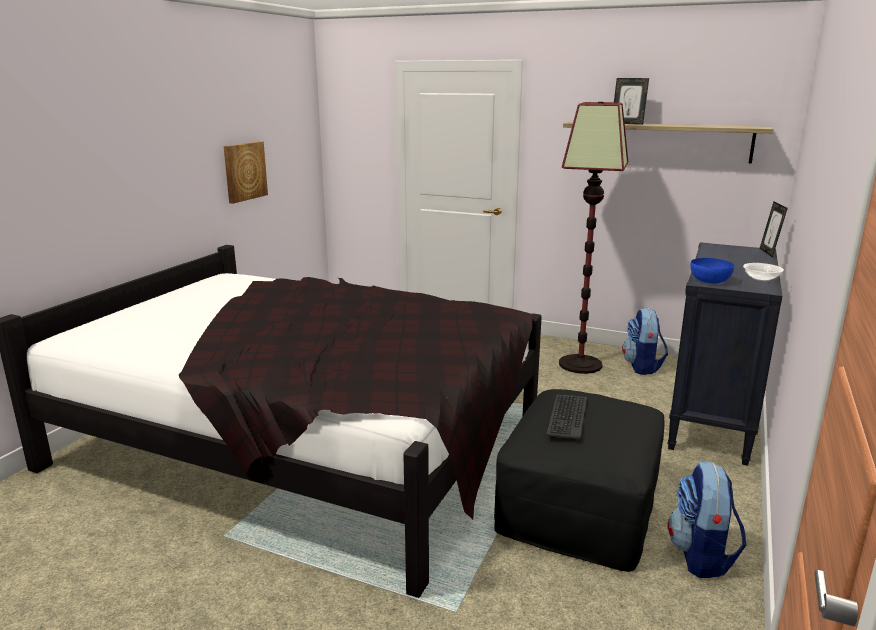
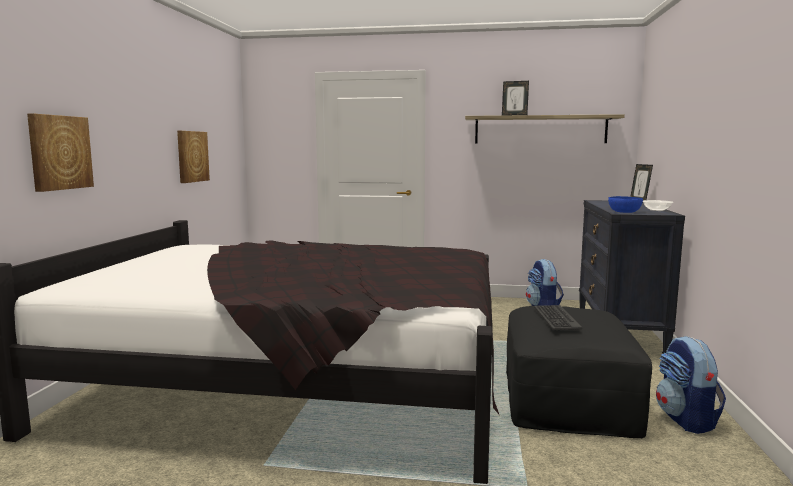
camera: 15 degrees left, 10 degrees down
(74, 196) = (59, 152): none -> picture
(580, 364) = (495, 310): floor lamp -> none

